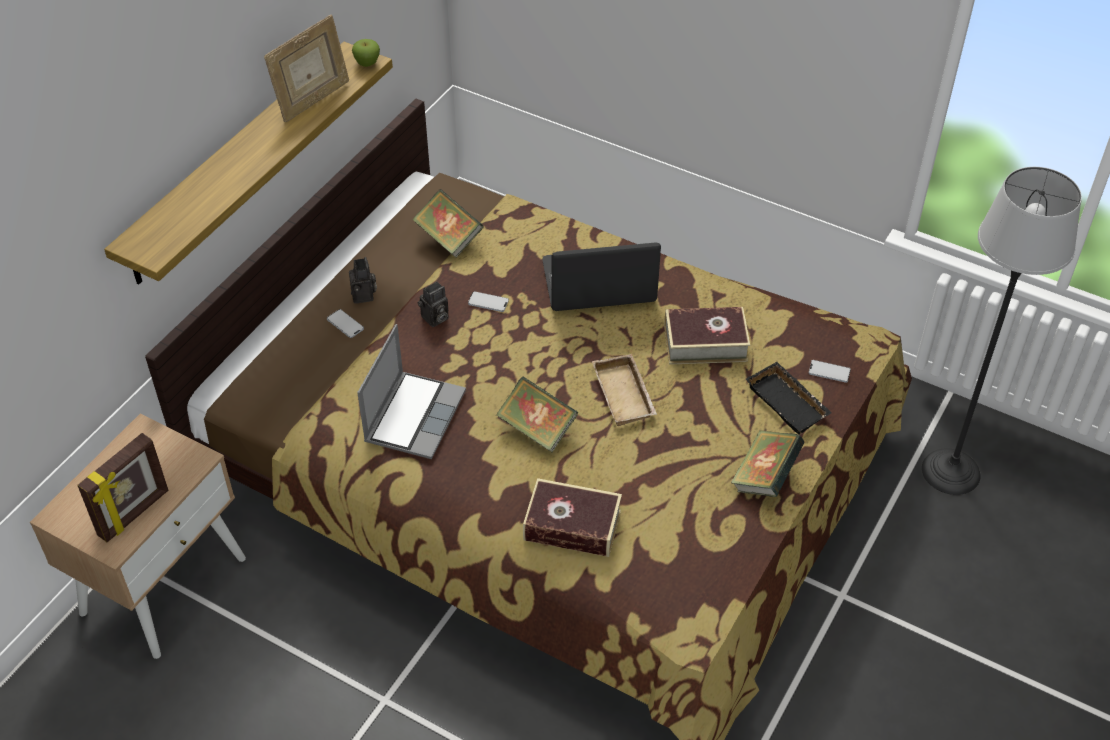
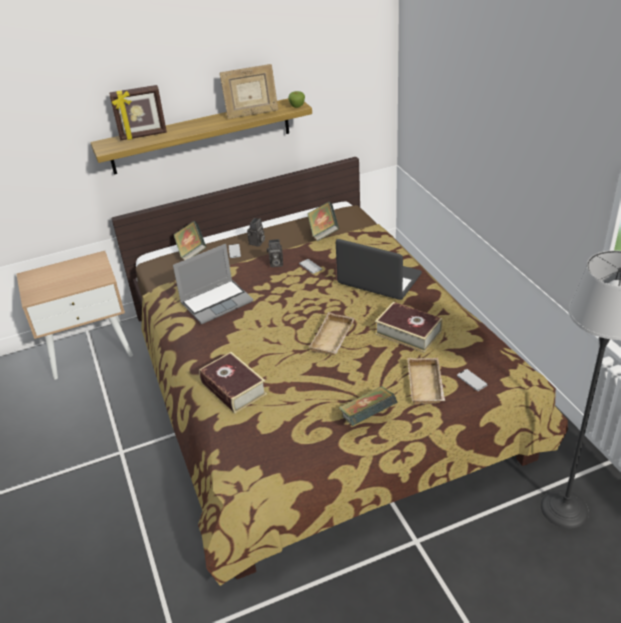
camera: 40 degrees right, 10 degrees down
(134, 514) = (55, 288): picture frame -> picture frame (143, 136)
(537, 429) = (268, 334): book -> book (191, 251)
(789, 402) = (427, 385): black tray -> beige tray

